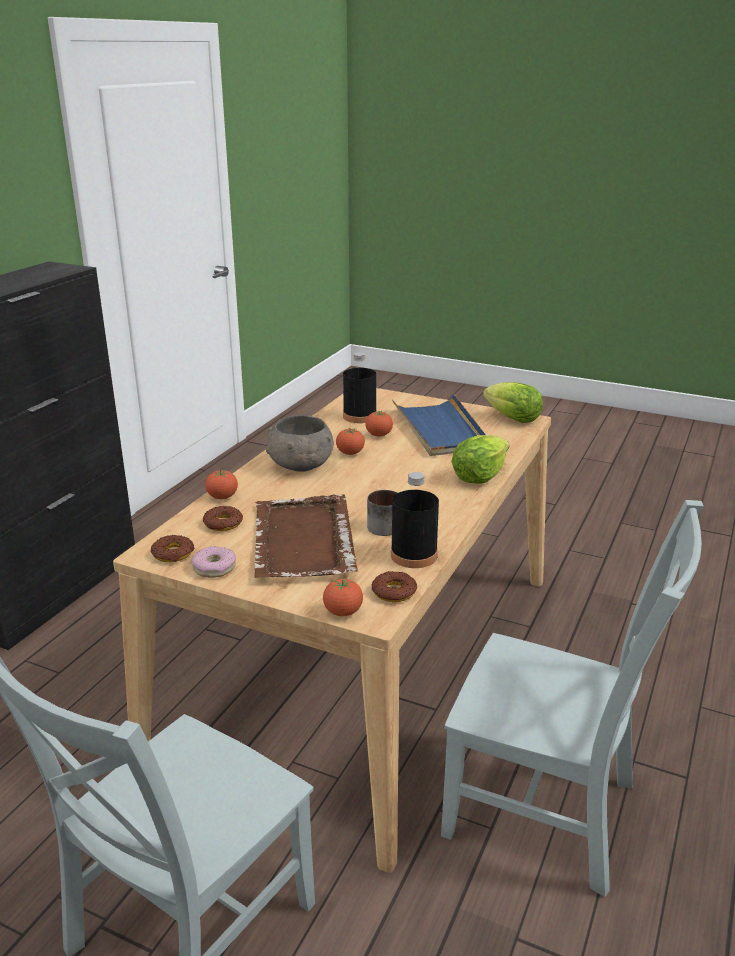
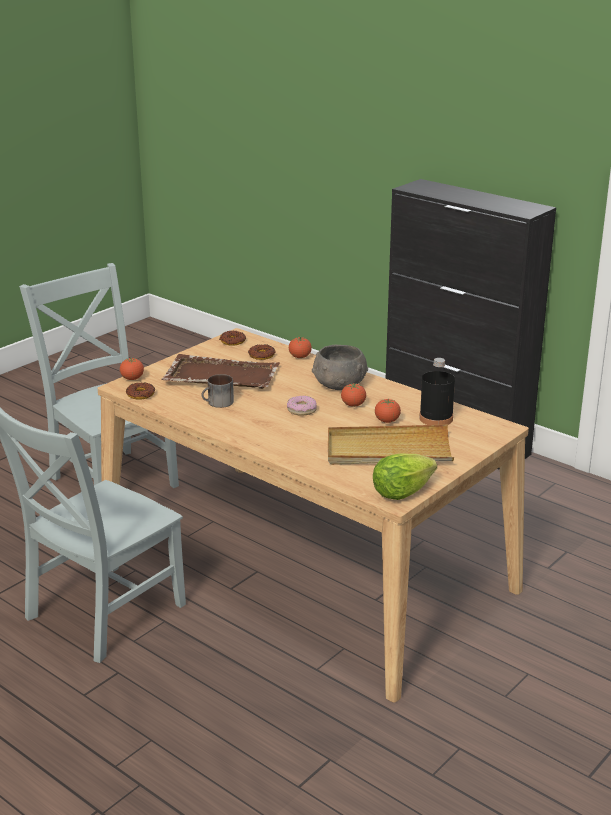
camera: 105 degrees right, 0 degrees up
(214, 568) = (207, 351): donut -> donut (302, 410)
(414, 555) = (177, 406): black bottle -> none
(440, 429) = (388, 450): blue tray -> beige tray
(479, 477) = (279, 449): lettuce -> none

